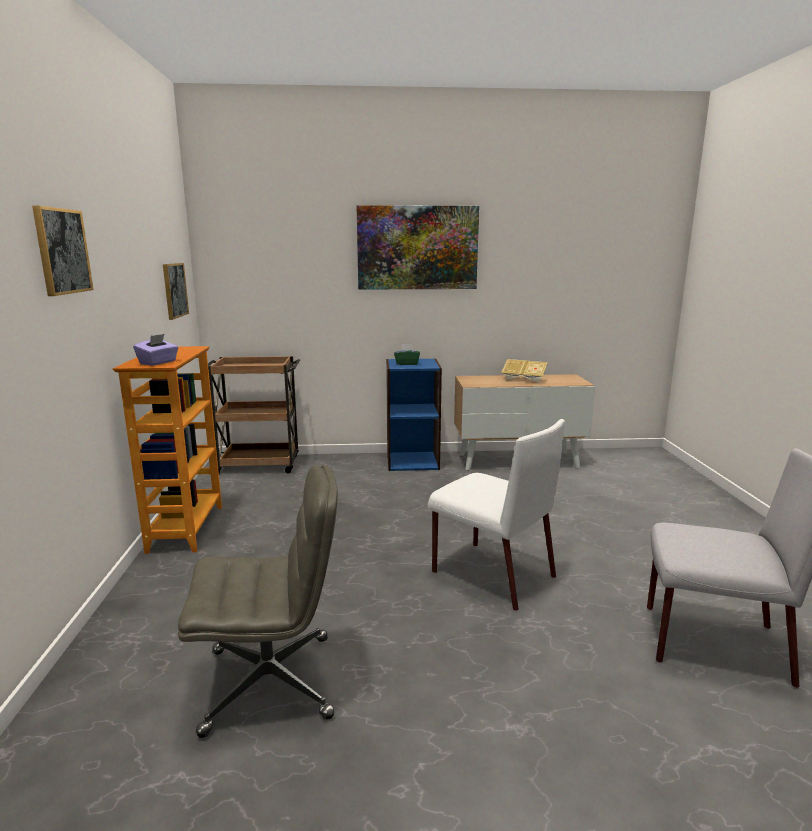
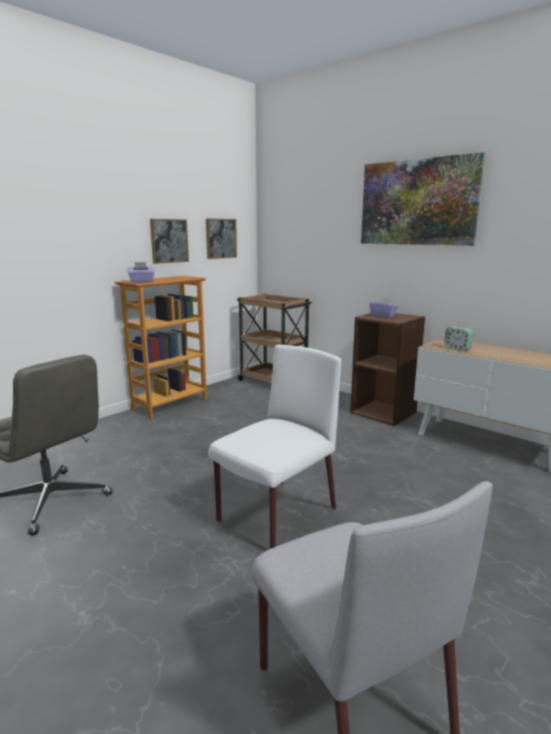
camera: 45 degrees right, 0 degrees up
(62, 251) = (70, 202): picture -> picture (169, 241)
(406, 363) = (383, 316): green tissue box -> purple tissue box
(412, 461) = (384, 412): blue bookcase -> brown bookcase
(491, 383) = (457, 349): none -> alarm clock
(491, 574) = (276, 515): white chair -> white chair turned 135 degrees counterclockwise
(524, 379) = (505, 352): book -> none

